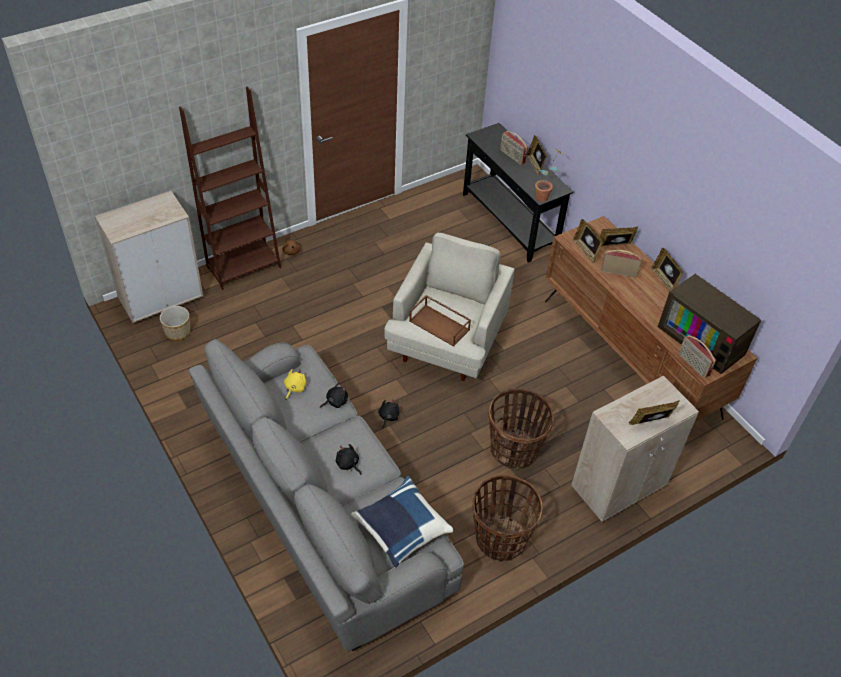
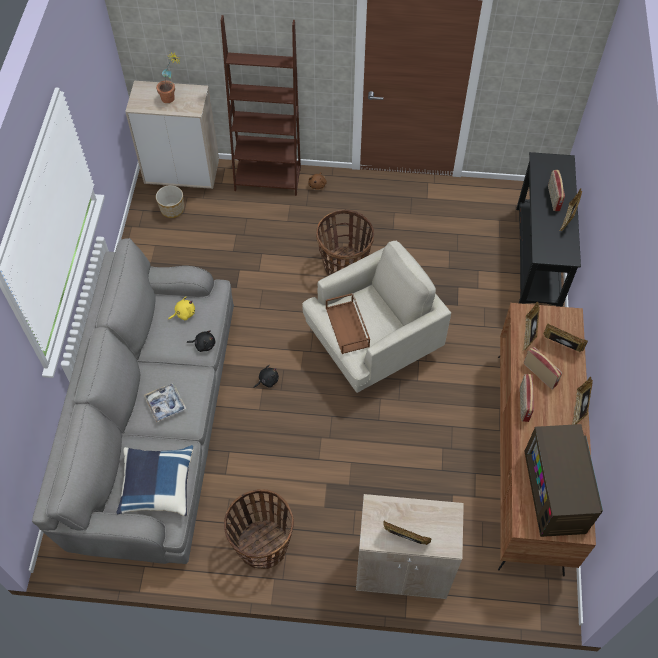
camera: 40 degrees right, 10 degrees up
(348, 464) = (165, 404): black plush toy -> tray
(514, 450) = (343, 477): basket -> basket (344, 266)
(545, 196) = (547, 256): potted plant -> potted plant (172, 98)
(693, 365) = (521, 510): radio -> radio (523, 404)

